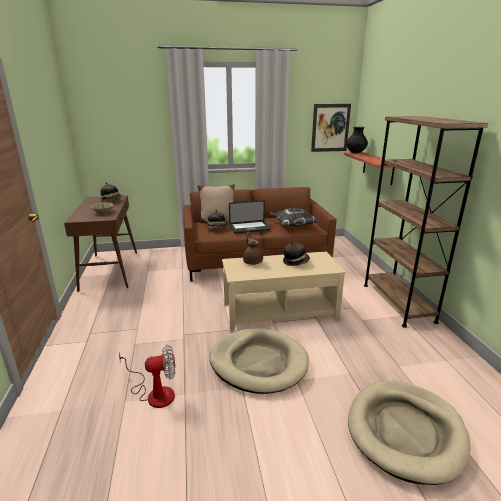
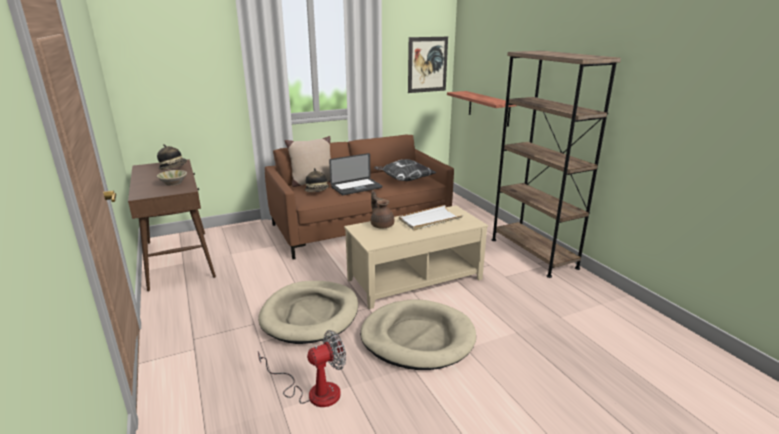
camera: 15 degrees left, 0 degrees up
(295, 261) = (430, 220): hat -> white tray
(355, 153) = (460, 92): black vase -> none
(405, 431) = (592, 377): beige dog bed -> beige dog bed (310, 314)

